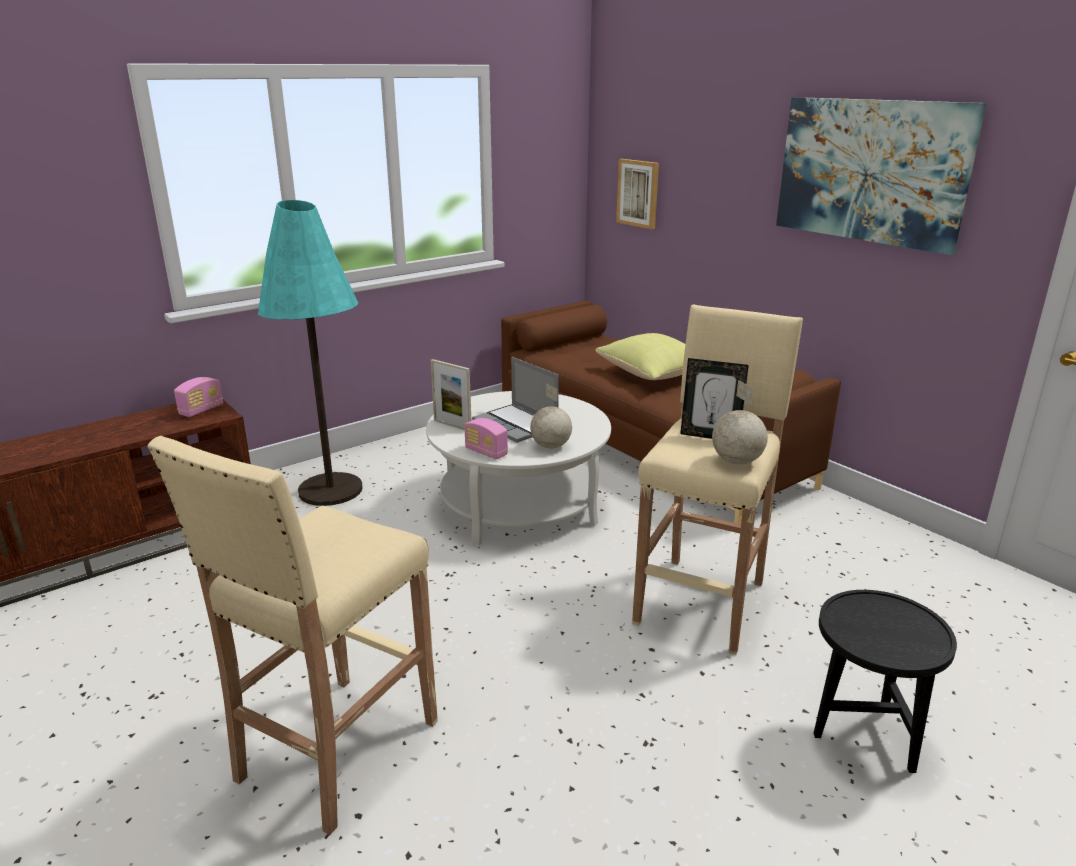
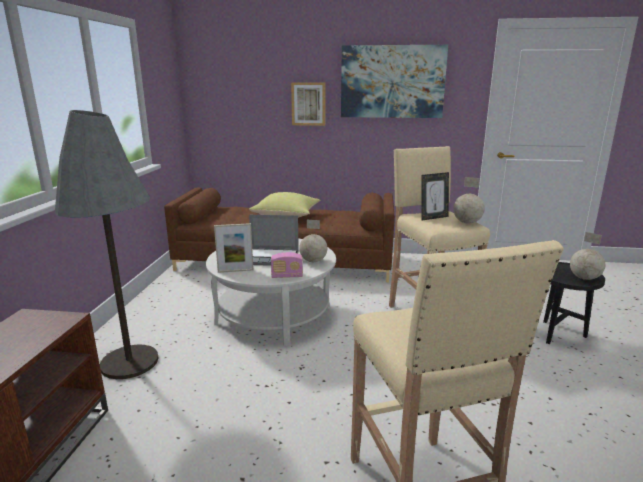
camera: 45 degrees left, 5 degrees down
(201, 410) = (35, 323): radio -> none
(330, 490) = (129, 362): turquoise floor lamp -> grey floor lamp
(638, 193) = (231, 111): picture -> picture (308, 104)
(889, 645) = (584, 278): none -> globe

